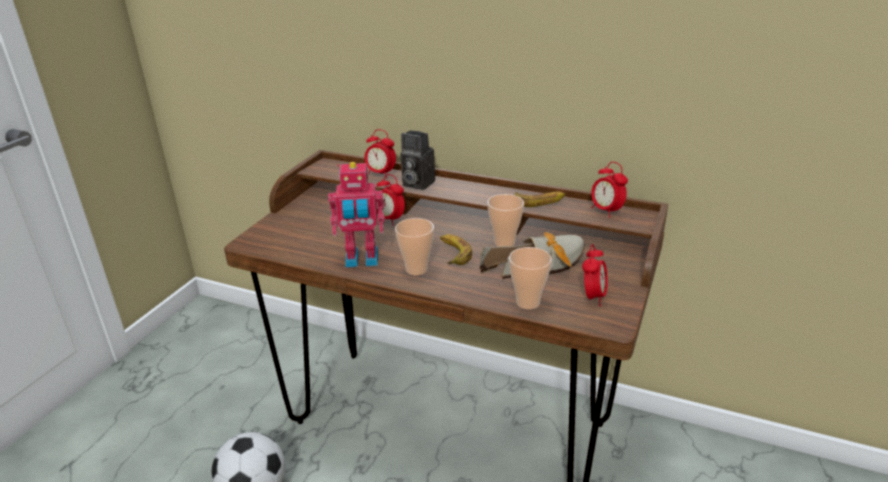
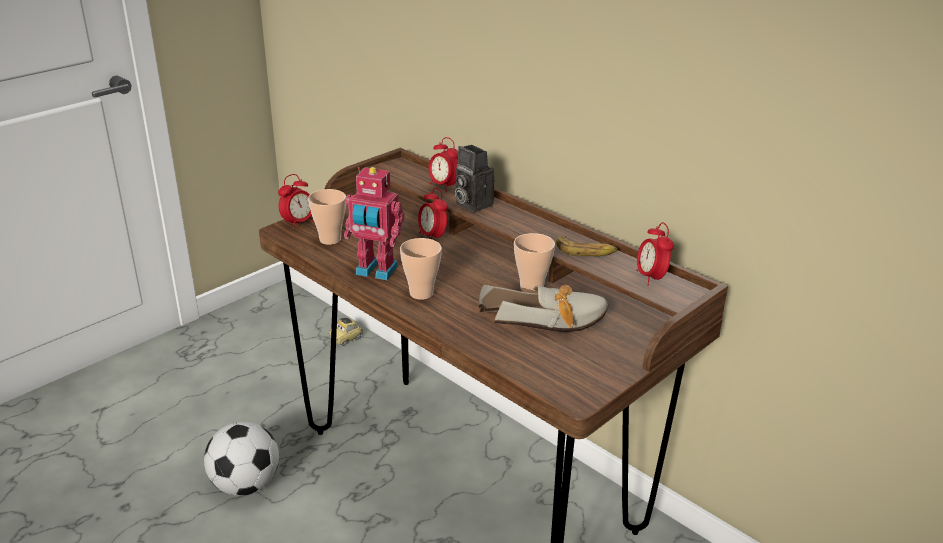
camera: 20 degrees right, 0 degrees up
(281, 333) = (346, 339): none -> toy car
(453, 253) = (470, 286): banana -> none
(527, 302) = (506, 353): cup -> cup (330, 239)
(593, 297) = (579, 366): alarm clock -> alarm clock (298, 223)

